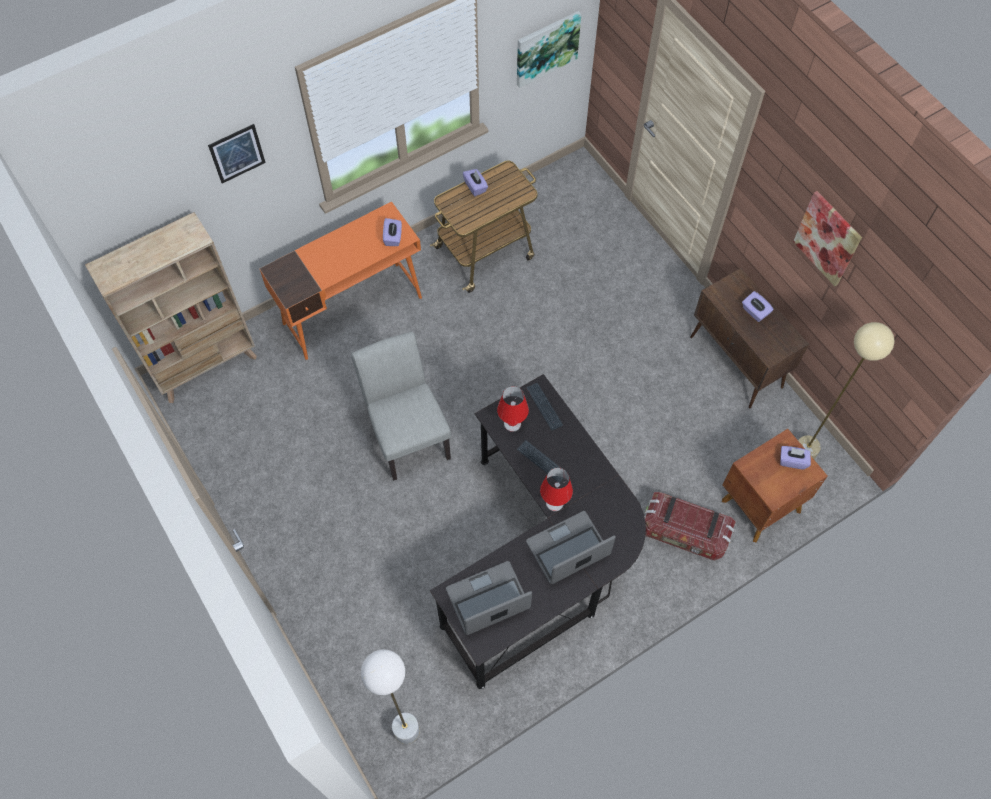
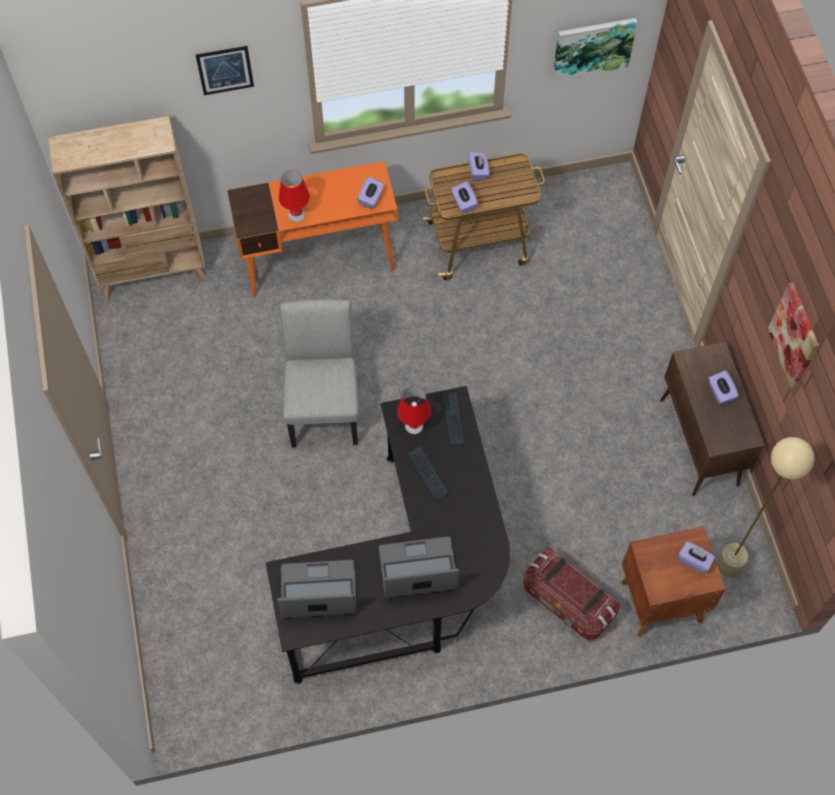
camera: 20 degrees right, 0 degrees up
(406, 730) = (208, 697): white floor lamp -> none
(474, 217) = (463, 203): none -> purple tissue box
(554, 503) = (423, 519): red table lamp -> red table lamp (296, 215)

